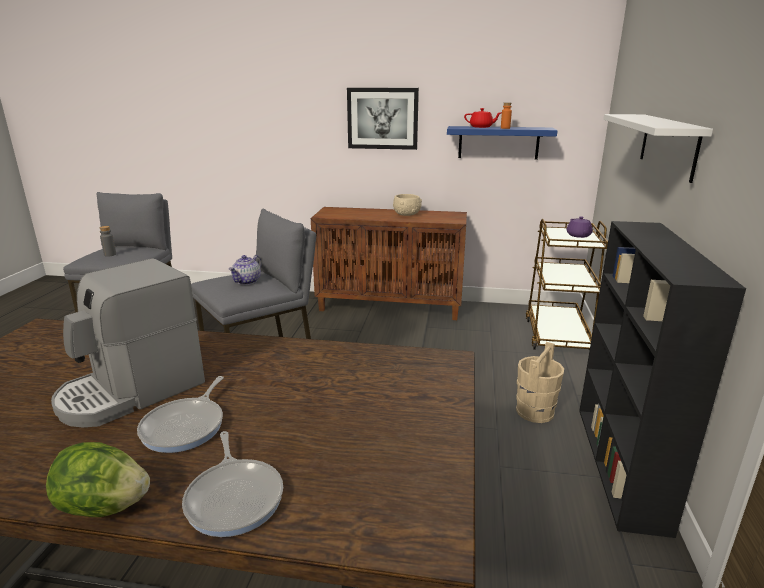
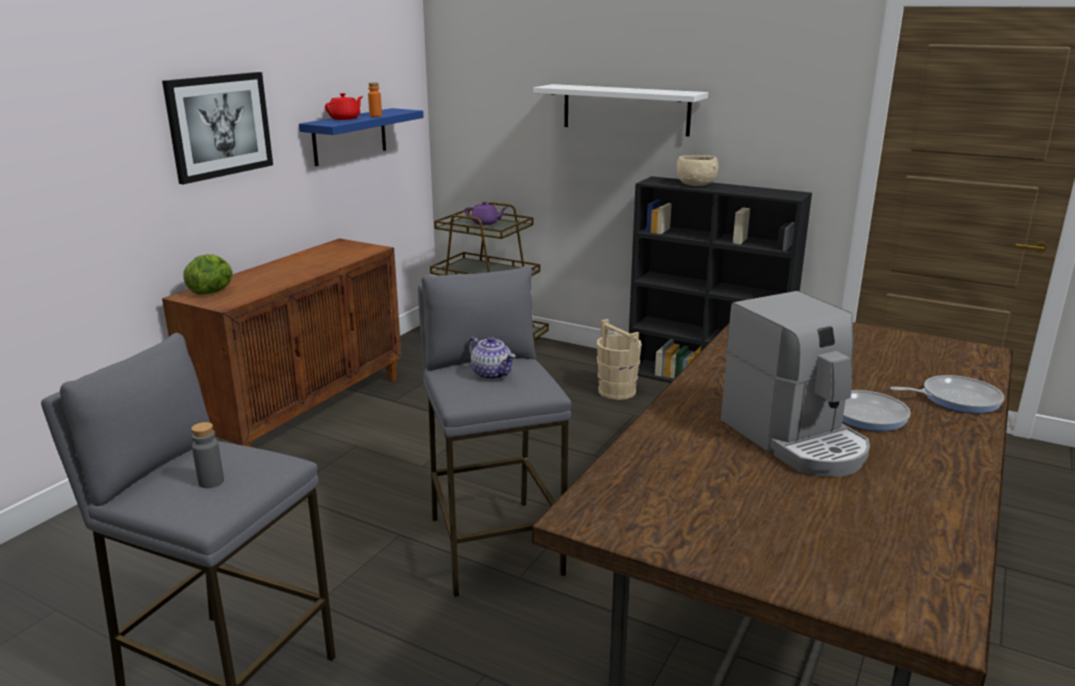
camera: 70 degrees left, 0 degrees up
(104, 507) = (977, 444): lettuce -> lettuce (212, 292)
(407, 214) = (302, 262): beige bowl -> beige bowl (695, 184)

